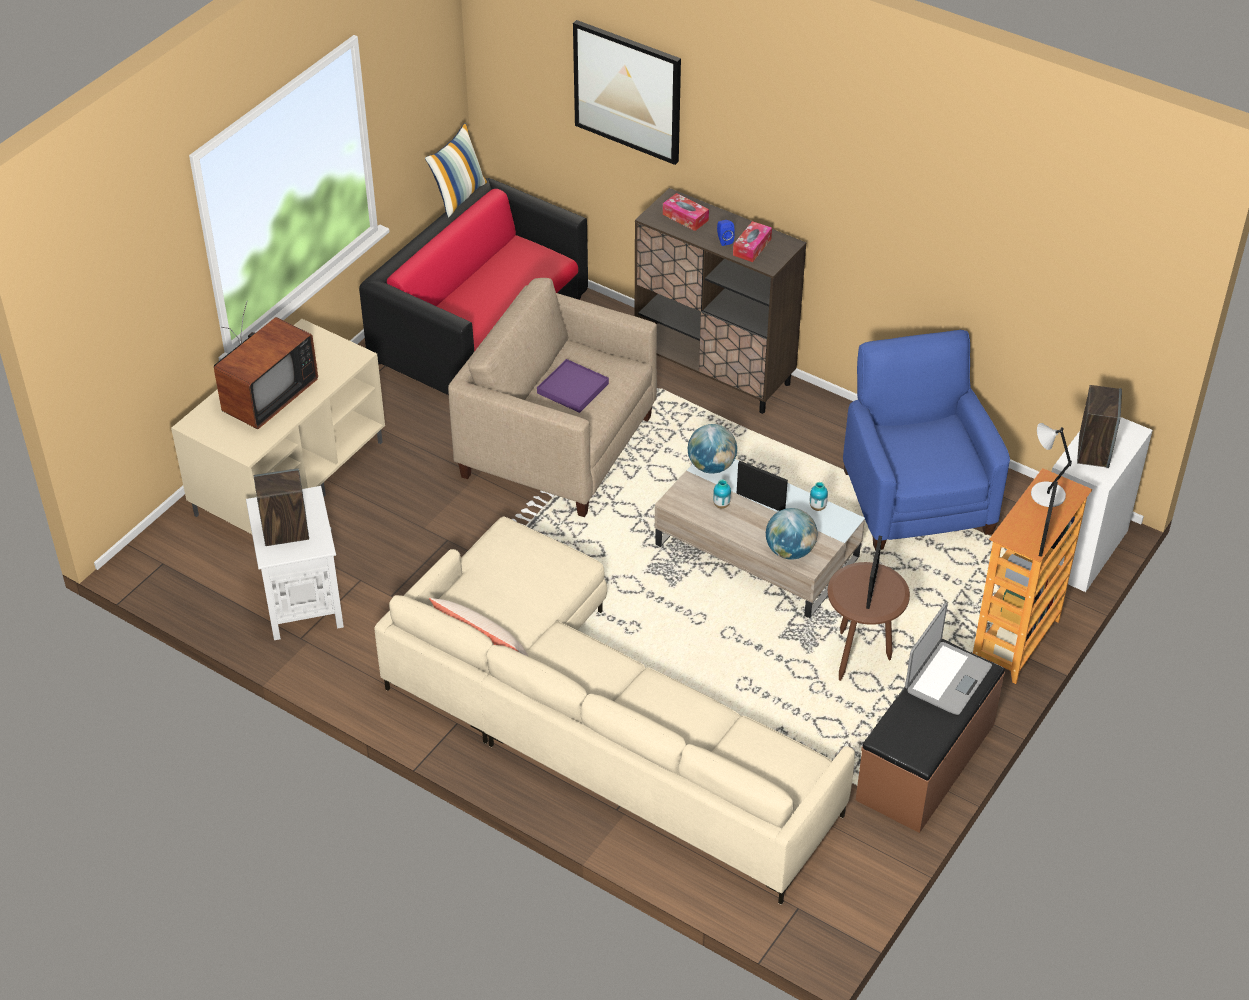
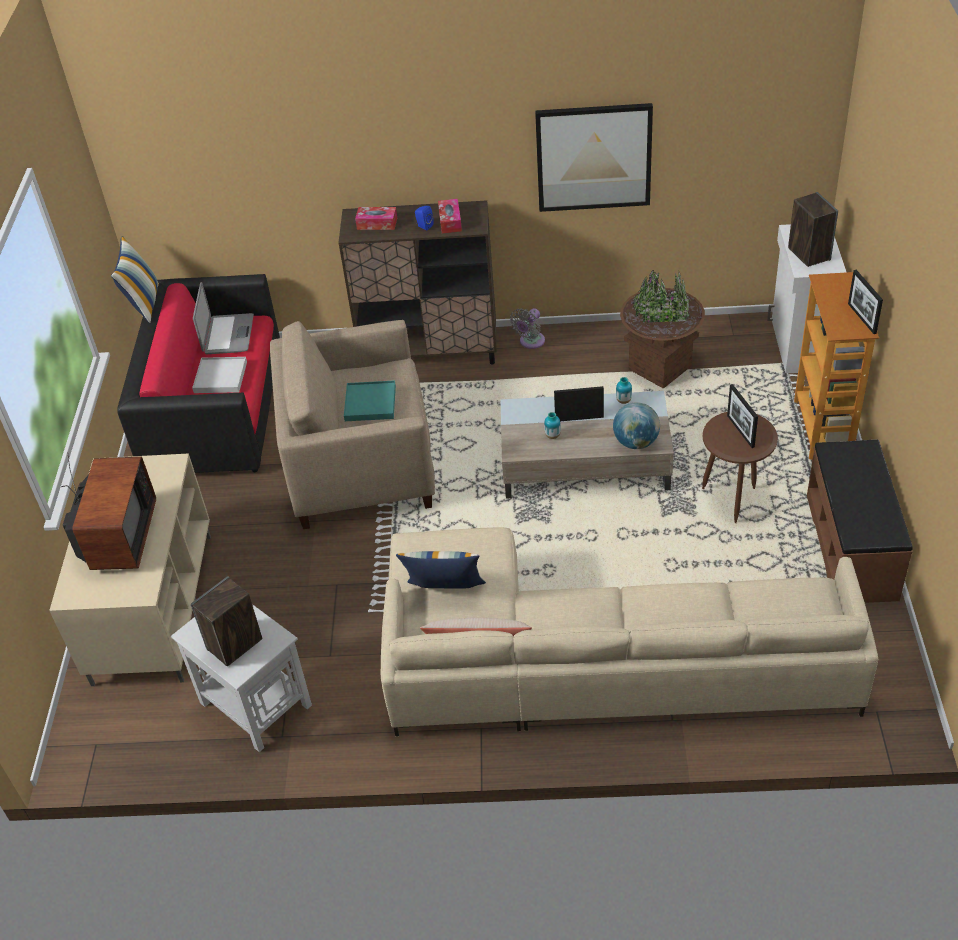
camera: 30 degrees left, 0 degrees up
(482, 299) = (220, 377): none -> white tray
(495, 587) = (445, 592): none -> pillow
(573, 388) = (370, 403): purple tray -> turquoise tray
(628, 91) = (279, 136): picture -> picture (593, 157)
(711, 466) = (517, 412): globe -> none
(817, 410) = (530, 342): none -> grey fan
(916, 500) = (660, 368): blue armchair -> brown planter
(947, 678) = (850, 468): laptop -> laptop (228, 335)
(1045, 494) = (831, 291): grey table lamp -> none

